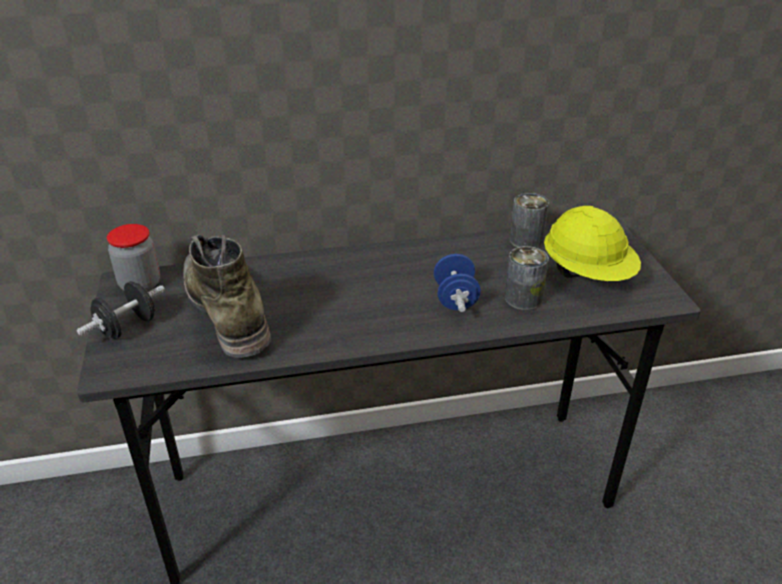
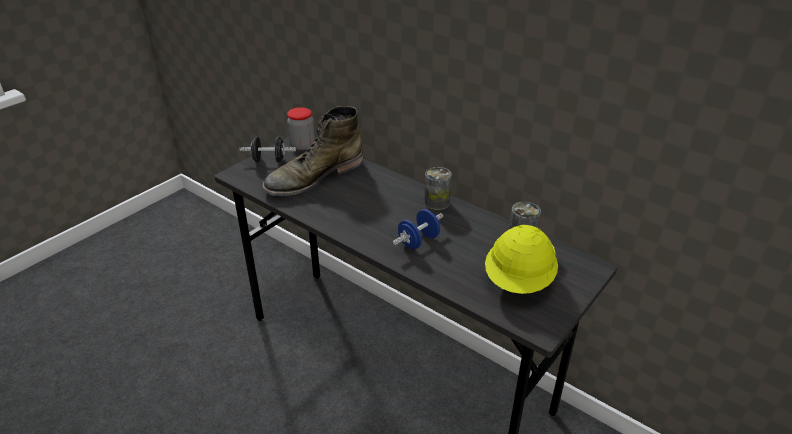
camera: 50 degrees right, 0 degrees up
(226, 309) = (314, 176): green boot -> green boot turned 150 degrees counterclockwise
(523, 298) = (454, 266): can -> can (437, 202)

